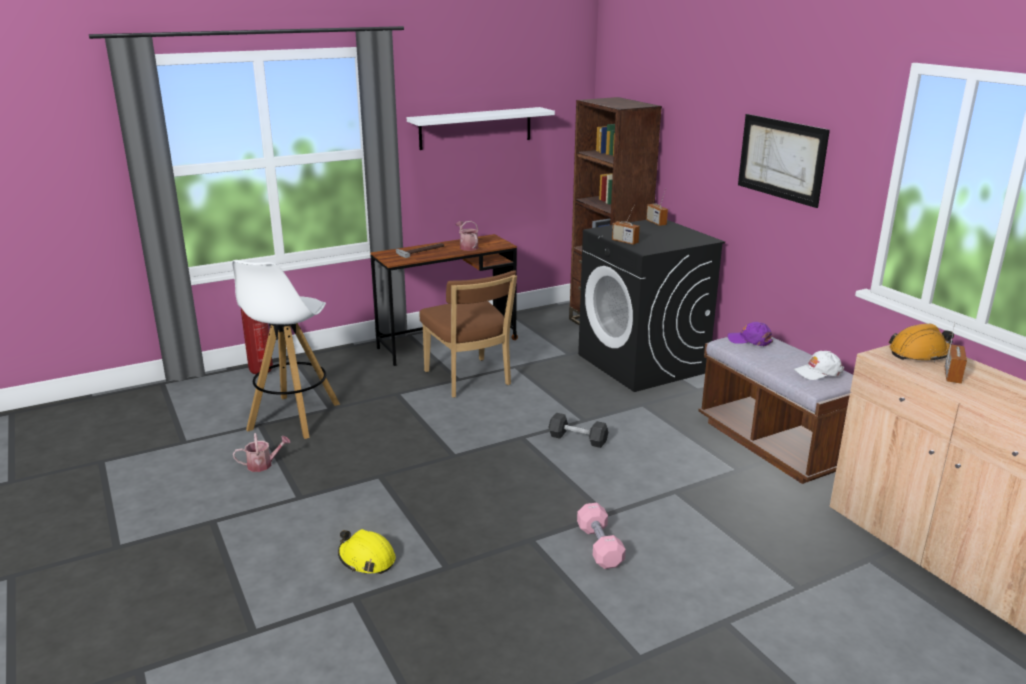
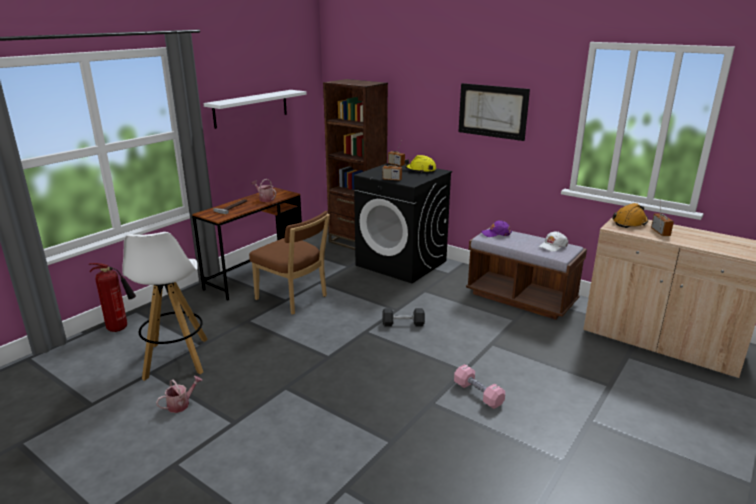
camera: 25 degrees left, 0 degrees up
(366, 559) = (328, 455): yellow hard hat -> yellow hard hat (421, 170)

